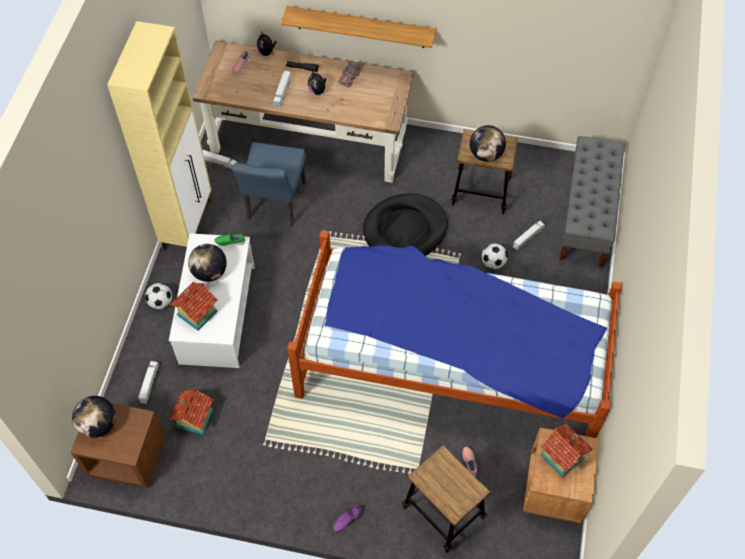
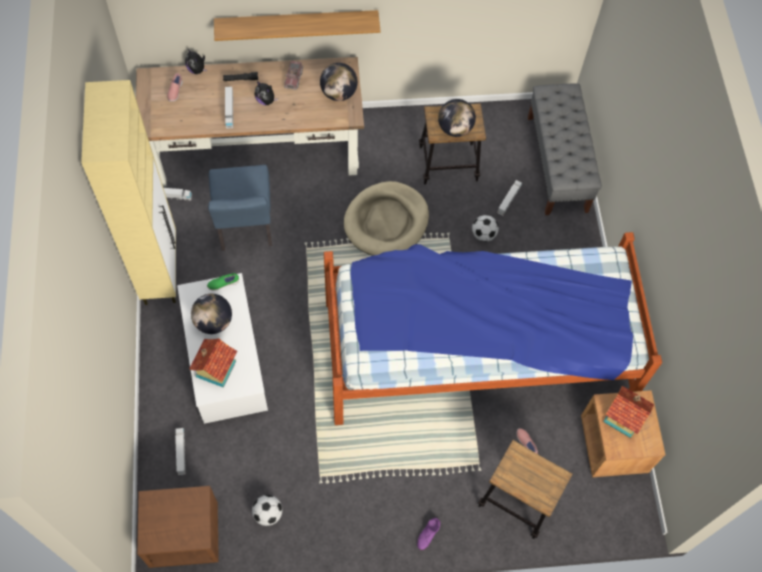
camera: 20 degrees left, 5 degrees up
(98, 425) = (156, 516): globe -> globe (338, 93)
(161, 302) = (162, 363): football -> football (268, 514)
(193, 418) = (239, 476): toy house -> none
(405, 230) = (386, 222): black dog bed -> beige dog bed

